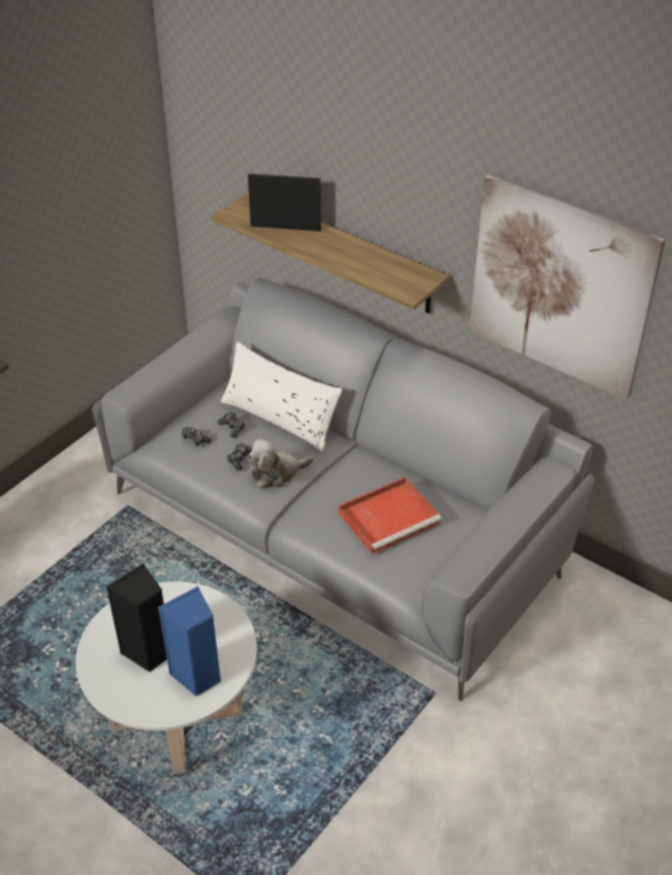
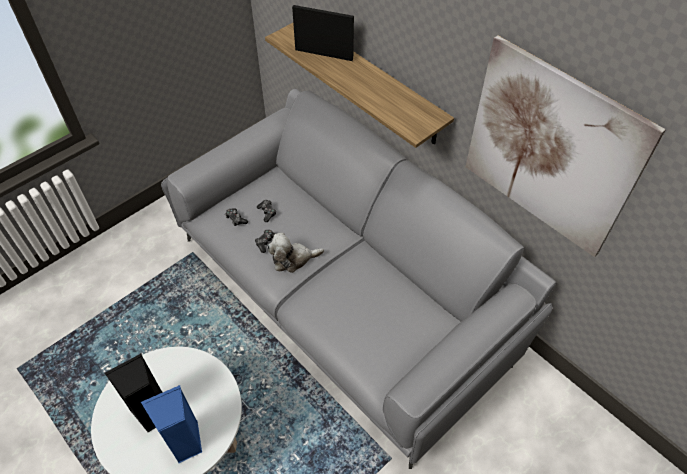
camera: 10 degrees right, 10 degrees up
(280, 417) = (307, 208): white pillow -> none
(390, 517) = (374, 315): red tray -> none

